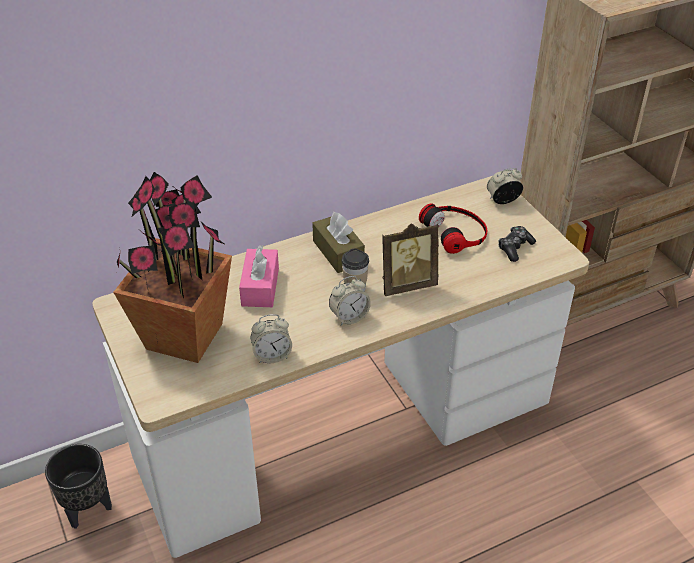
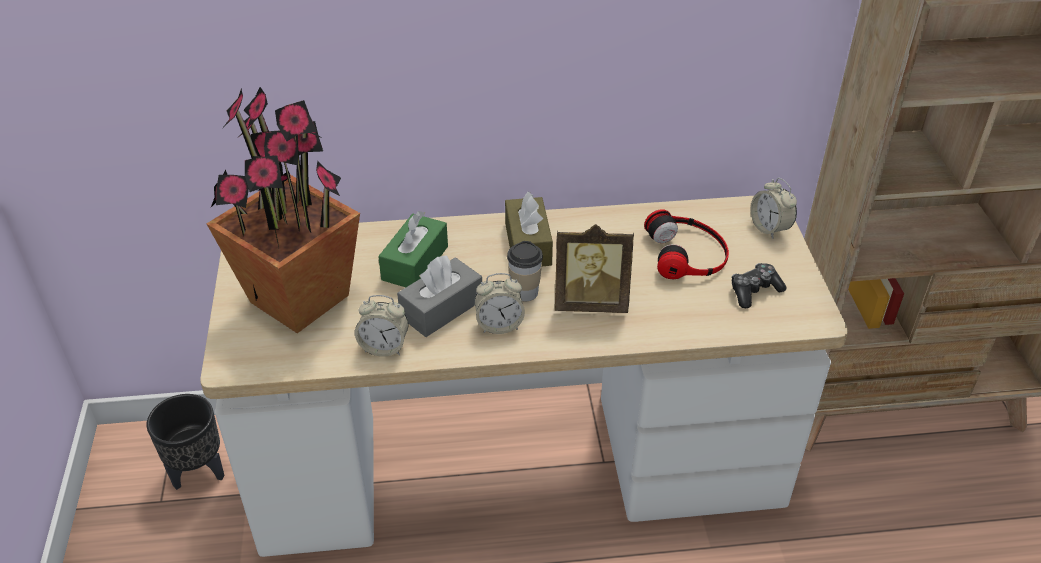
camera: 20 degrees right, 0 degrees up
(260, 287) = (415, 263): pink tissue box -> green tissue box
(299, 316) = (441, 308): none -> grey tissue box
(503, 200) = (769, 228): alarm clock -> alarm clock turned 120 degrees counterclockwise

